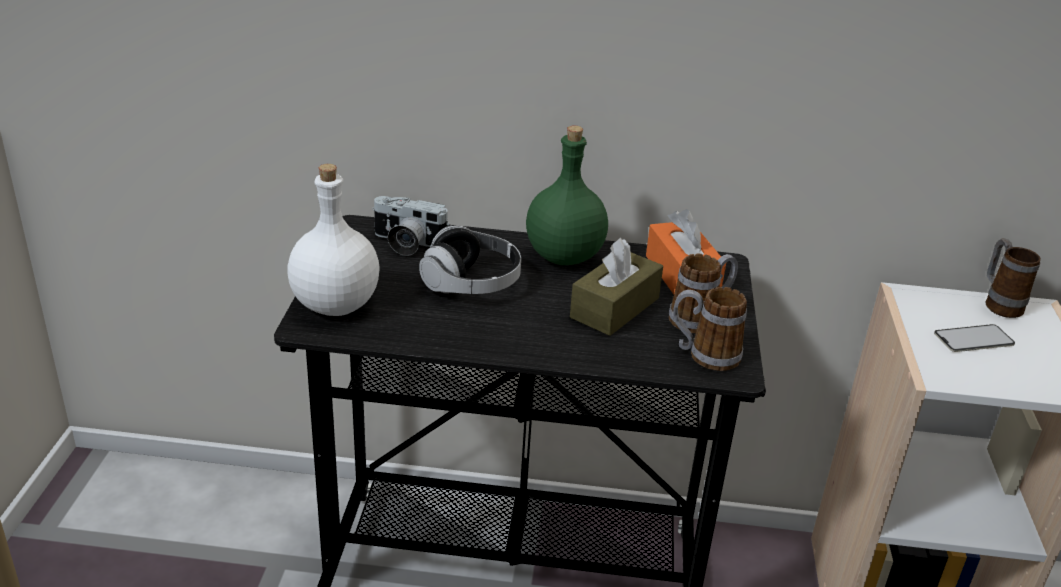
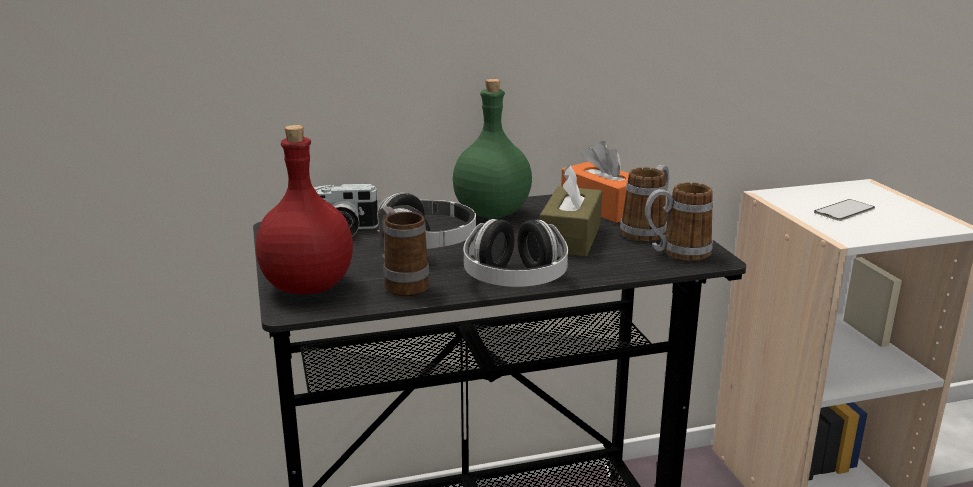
camera: 20 degrees left, 10 degrees down
(334, 304) = (306, 286): white bottle -> red bottle
(517, 348) = (515, 281): none -> headphones
(999, 304) = (837, 188): mug -> mug (402, 284)

